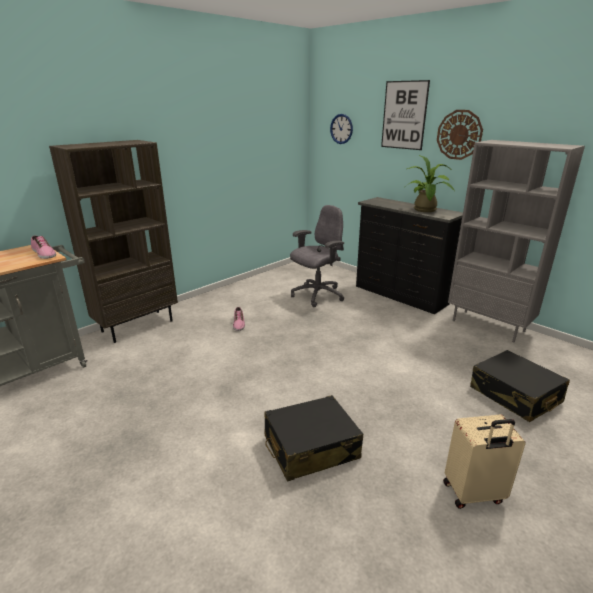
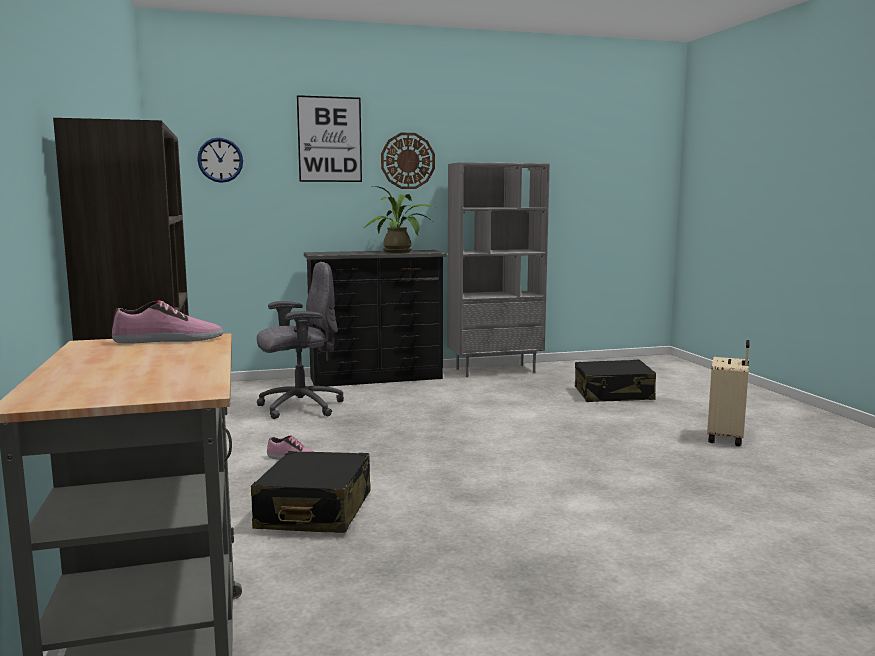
camera: 60 degrees left, 15 degrees down
(310, 447) = (626, 477): black suitcase -> black suitcase (314, 511)
(317, 295) = (299, 407): grey office chair -> grey office chair turned 75 degrees clockwise

